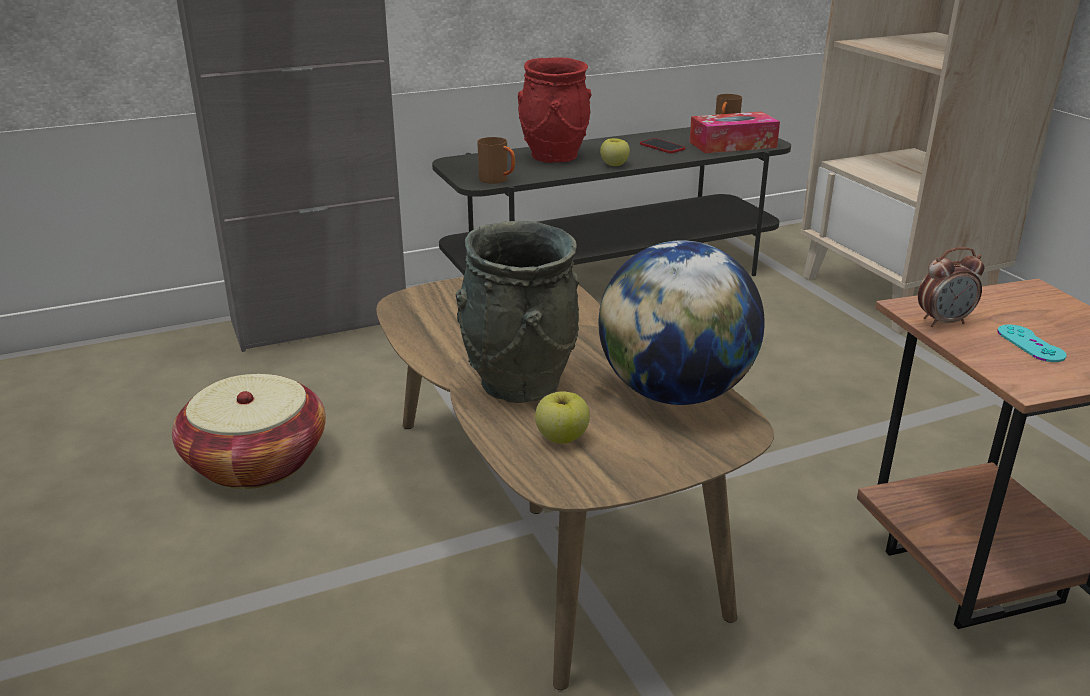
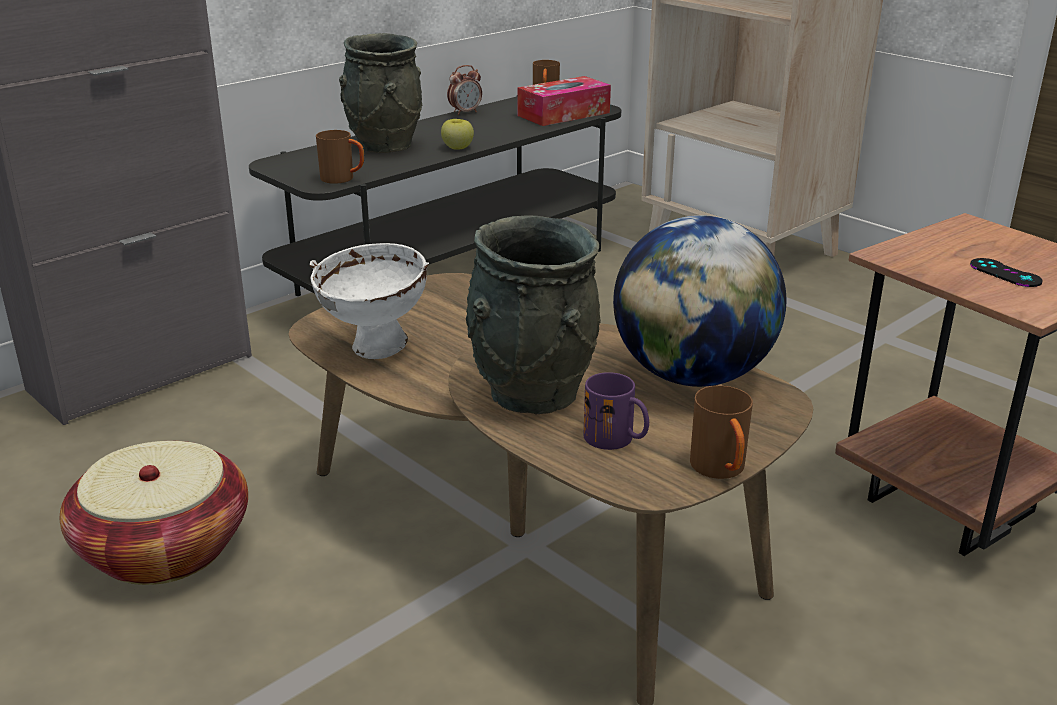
camera: 20 degrees left, 0 degrees up
(436, 327) = (376, 350): none -> white bowl
(553, 156) = (384, 145): red vase -> grey vase
(562, 437) = (617, 440): apple -> purple mug
(635, 484) = (721, 471): none -> brown mug
(662, 147) = (493, 123): phone -> none
(943, 322) = (921, 264): alarm clock -> alarm clock (465, 112)
(1030, 344) = (1005, 273): turquoise game controller -> black game controller

